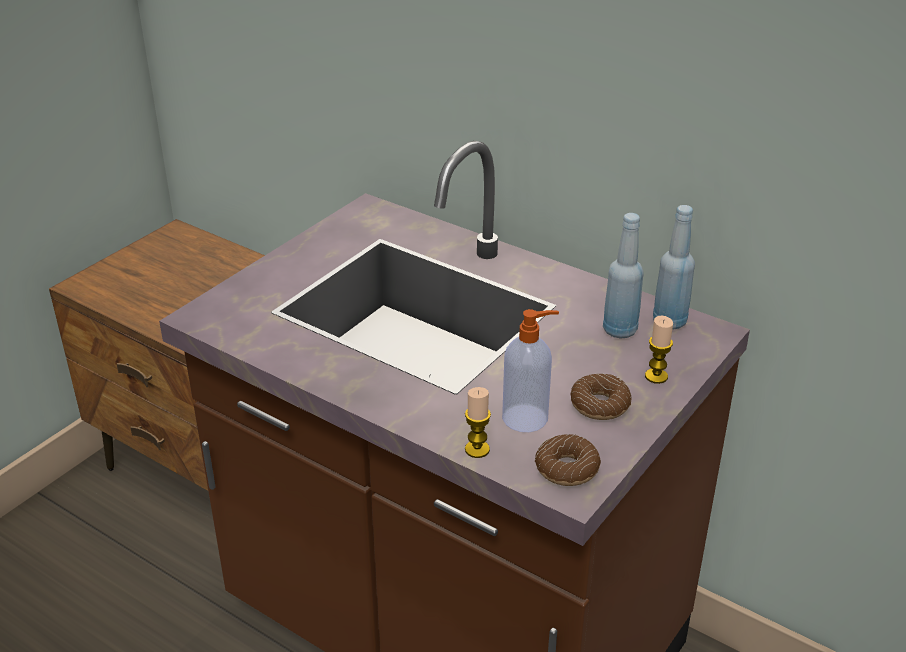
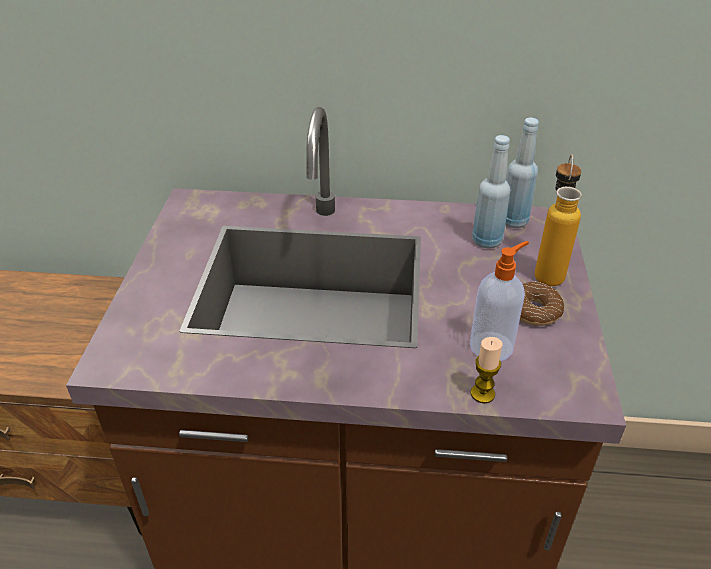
camera: 30 degrees left, 5 degrees up
(567, 468) = (565, 379): donut -> none
(656, 376) = (548, 270): candle -> bottle

